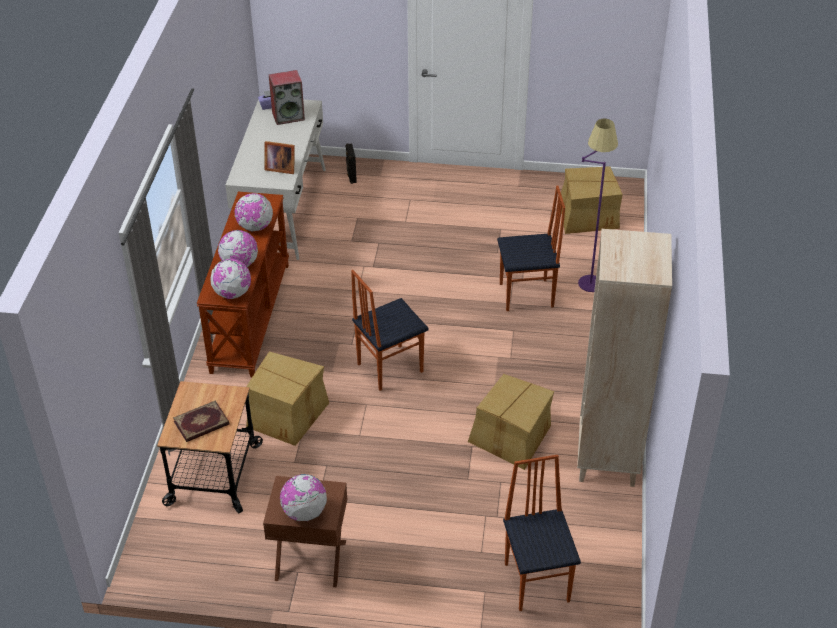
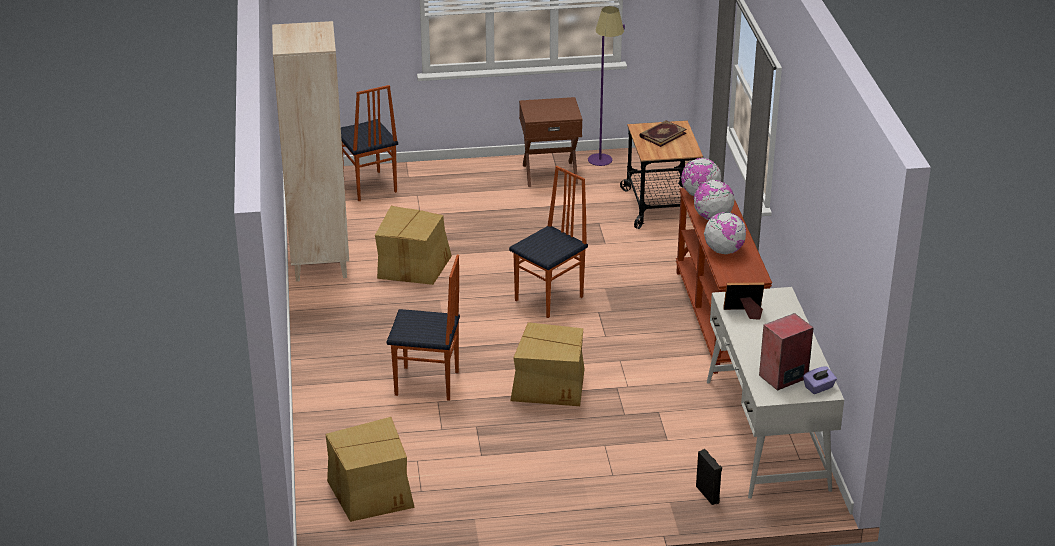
camera: 165 degrees right, 10 degrees down
(287, 414) = (626, 251): cardboard box -> cardboard box (549, 385)
(304, 512) = (547, 104): globe -> none
(527, 296) = (427, 384): chair -> chair turned 150 degrees counterclockwise
(588, 275) = (359, 417): purple floor lamp -> purple floor lamp (604, 165)

